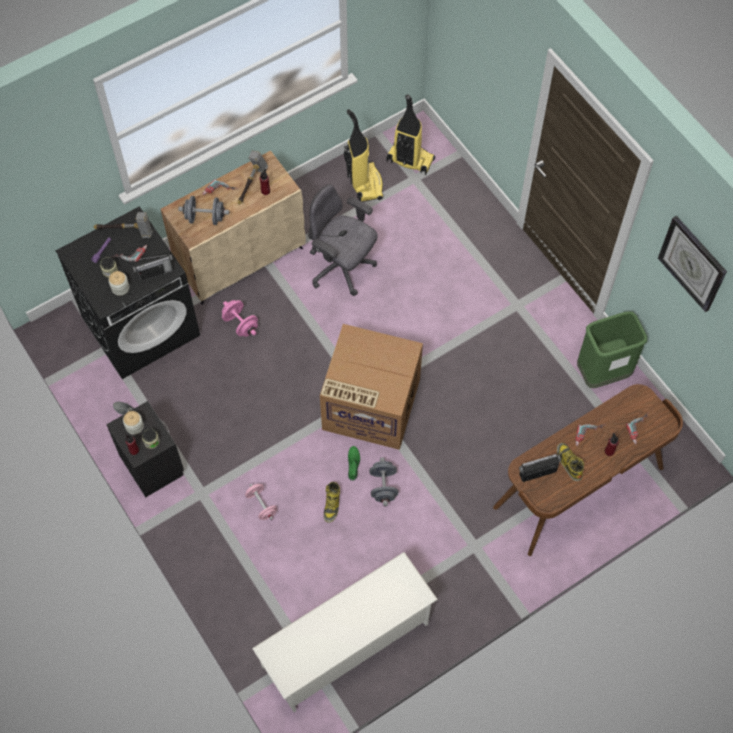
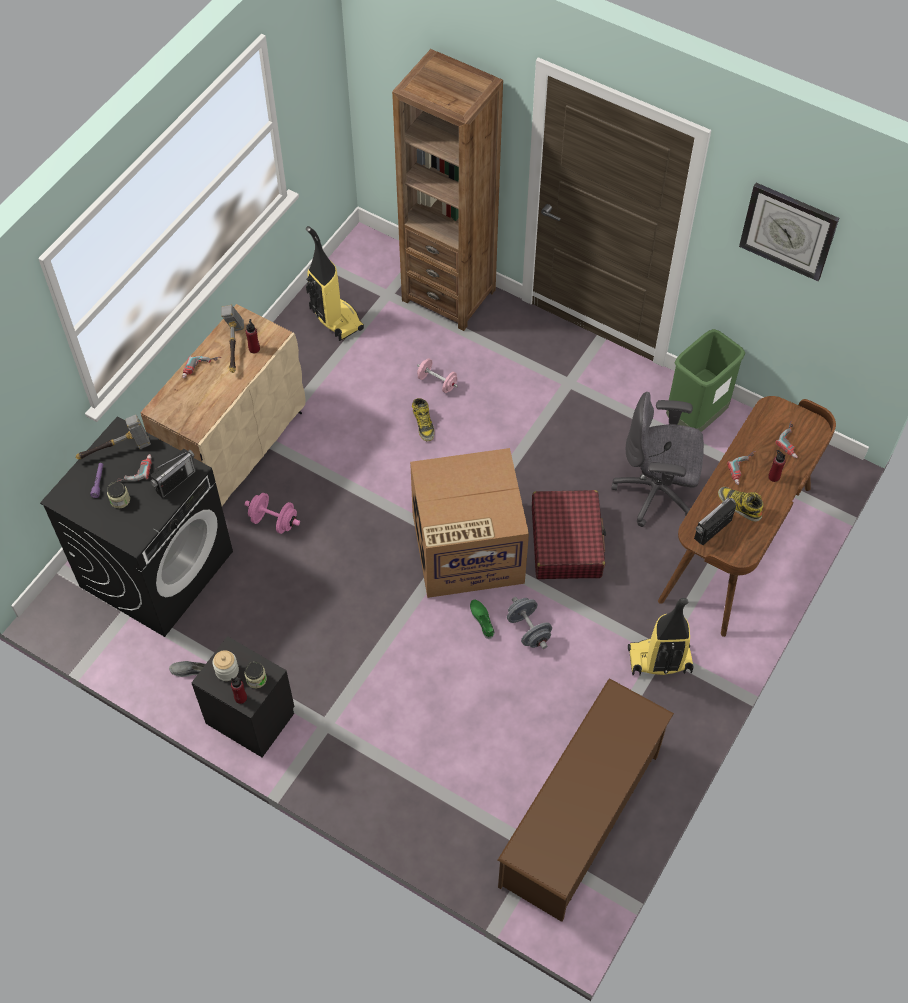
camera: 25 degrees left, 5 degrees down
(120, 288) = (142, 514): jar -> none
(205, 218) = (199, 402): grey dumbbell -> none
(261, 505) = (403, 708): pink dumbbell -> pink dumbbell (437, 382)
(332, 504) = (481, 673): boot -> boot (423, 424)
(342, 268) = (357, 417): grey office chair -> grey office chair (656, 492)
(346, 645) = (580, 820): white shoe rack -> brown shoe rack
(409, 160) = (372, 278): vacuum cleaner -> vacuum cleaner (659, 661)
(448, 431) = (566, 542): none -> red suitcase
(461, 197) = (449, 295): none -> brown bookcase

